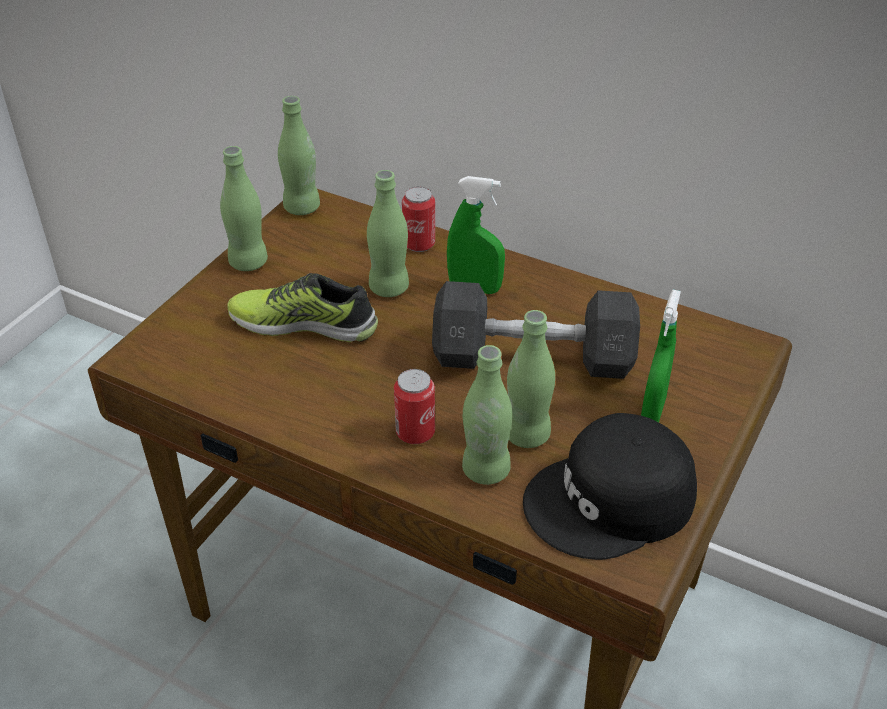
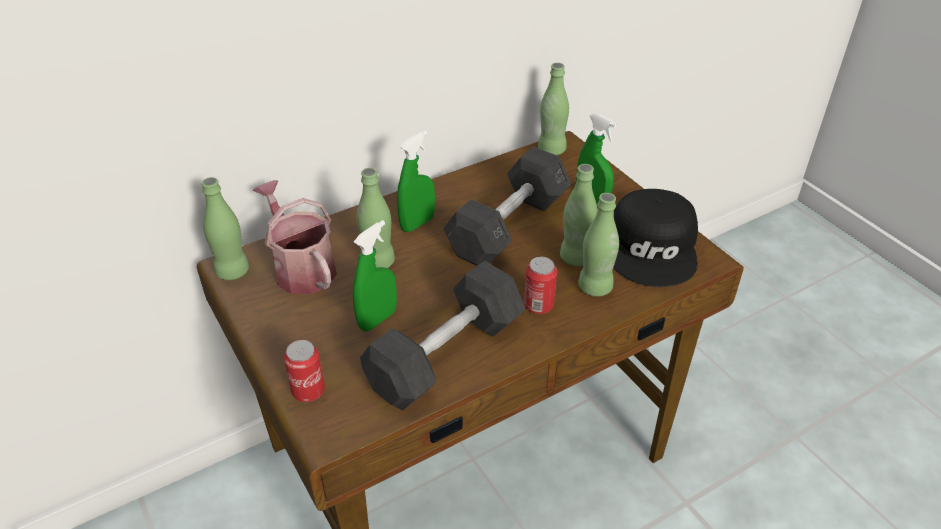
camera: 60 degrees left, 0 degrees up
(248, 262) = (271, 325): green bottle -> green bottle (551, 150)
(287, 390) = (446, 354): none -> grey dumbbell
(304, 323) = (377, 319): shoe -> green spray bottle
(340, 244) = (301, 267): none -> watering can
(419, 244) = (343, 229): can -> can (308, 391)

